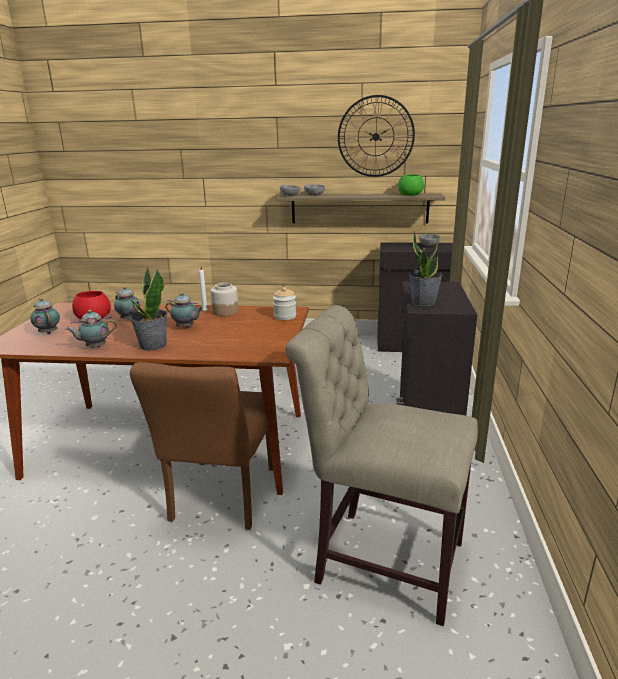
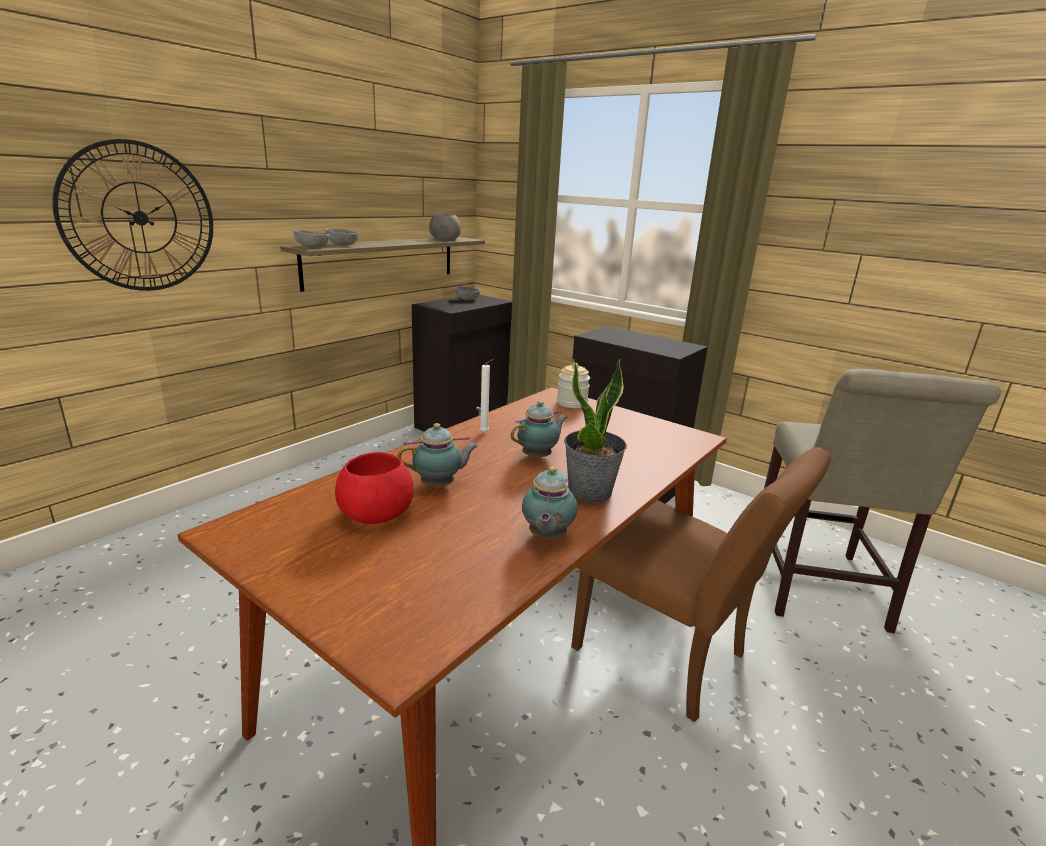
camera: 60 degrees left, 0 degrees up
(48, 332) = (392, 572): teapot -> none
(225, 312) = (505, 423): jar -> none
(375, 136) = (394, 162): wall clock -> wall clock (140, 218)
(381, 558) = (817, 589): beige chair -> beige chair turned 45 degrees counterclockwise
(410, 195) = (445, 239): green bowl -> grey bowl
(423, 302) = (655, 348): potted plant -> none

